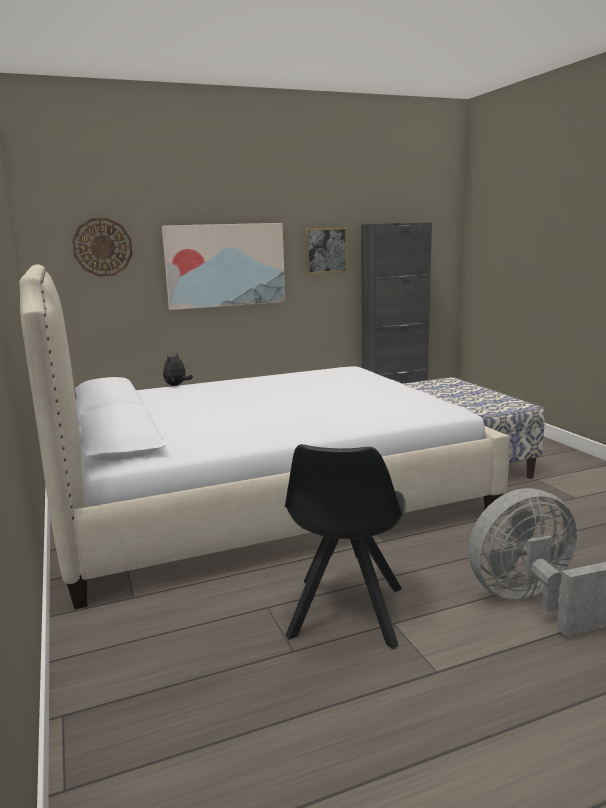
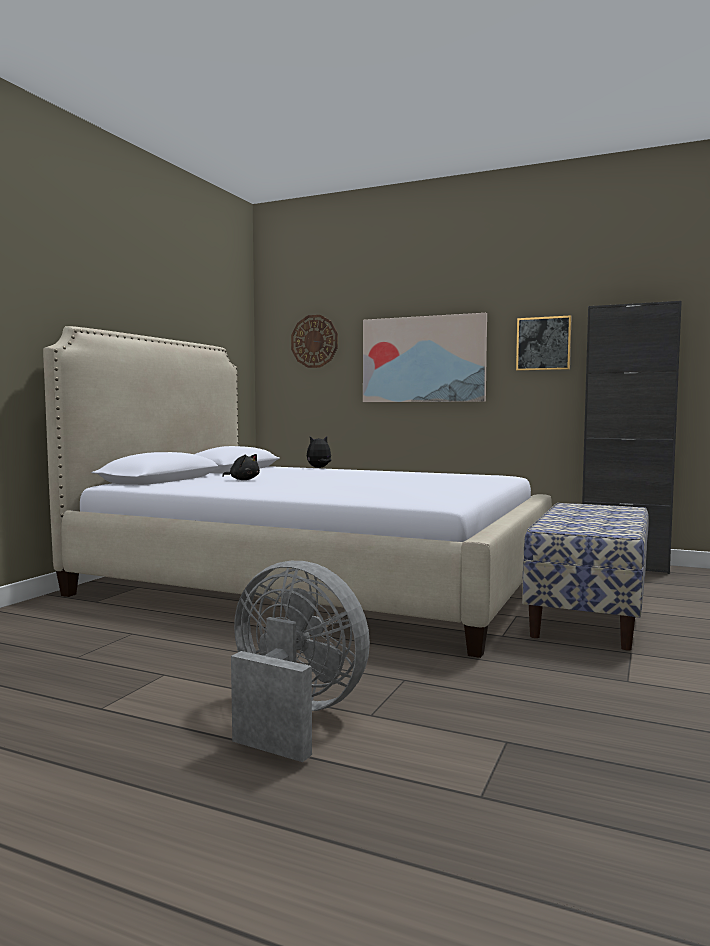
camera: 45 degrees right, 10 degrees down
(206, 420) = (243, 480): none -> black plush toy
(346, 614) = (156, 656): black chair -> none

